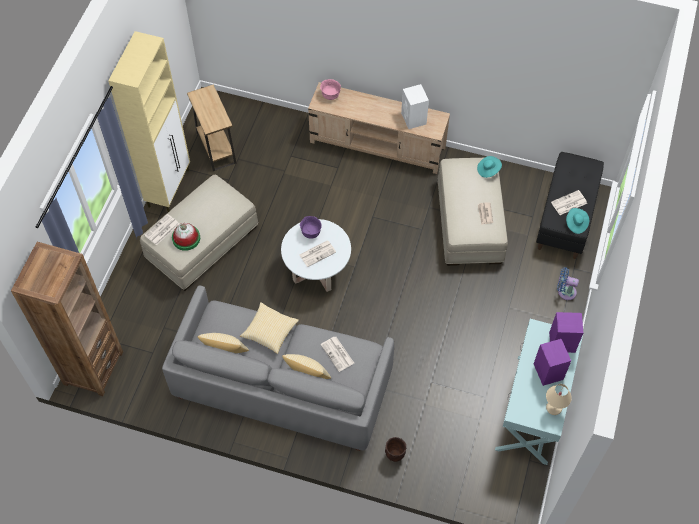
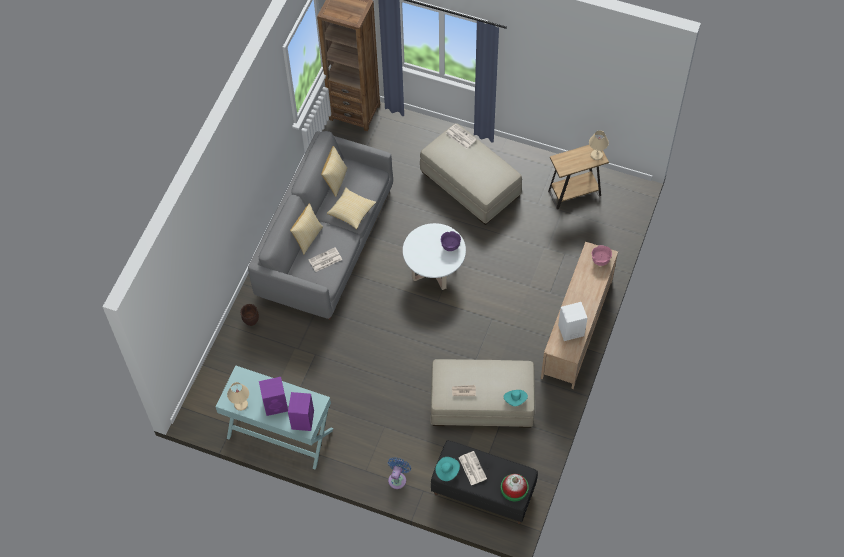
camera: 95 degrees right, 0 degrees up
(169, 187) = (530, 158): beige cabinet -> none
(186, 238) = (450, 154): hat -> hat (514, 488)
(205, 94) = (596, 155): none -> beige table lamp
(317, 253) = (428, 251): newspaper -> none

